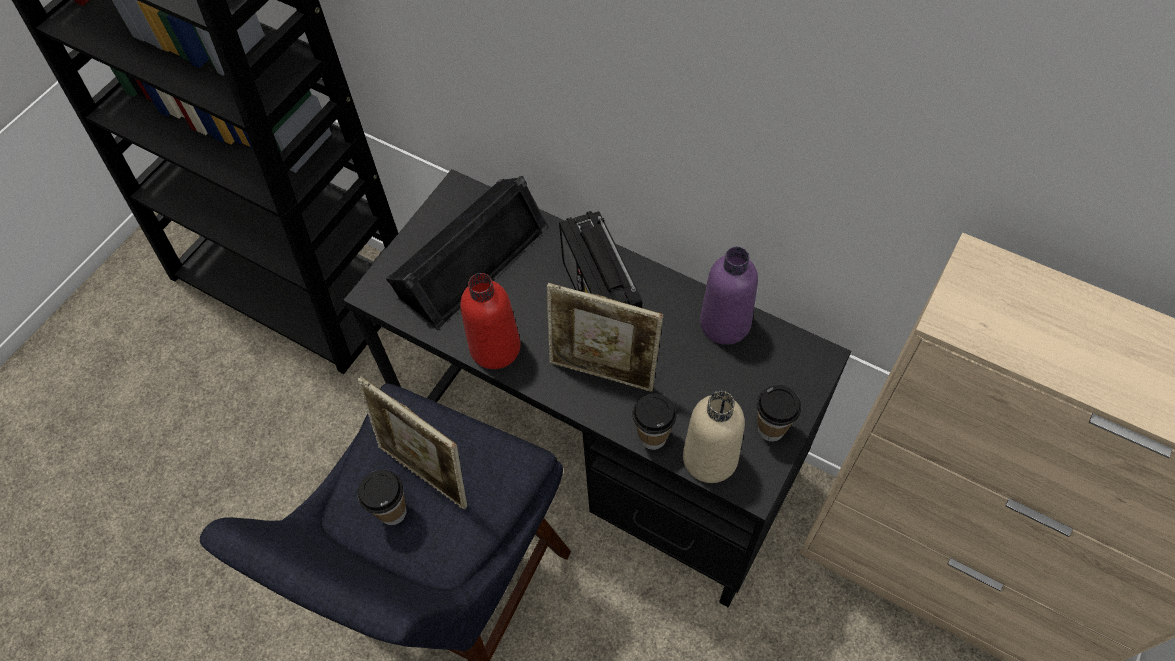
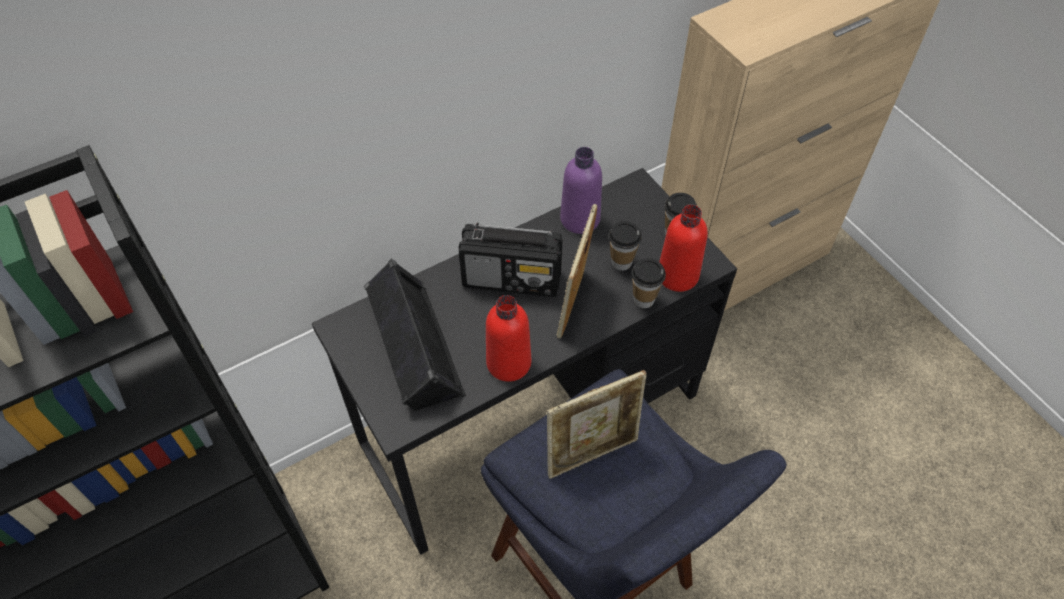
camera: 65 degrees left, 5 degrees down
(392, 512) = (611, 491): cup -> cup (621, 262)
(603, 372) = (574, 304): picture frame -> picture frame turned 150 degrees clockwise
(710, 458) = (677, 275): beige bottle -> red bottle

